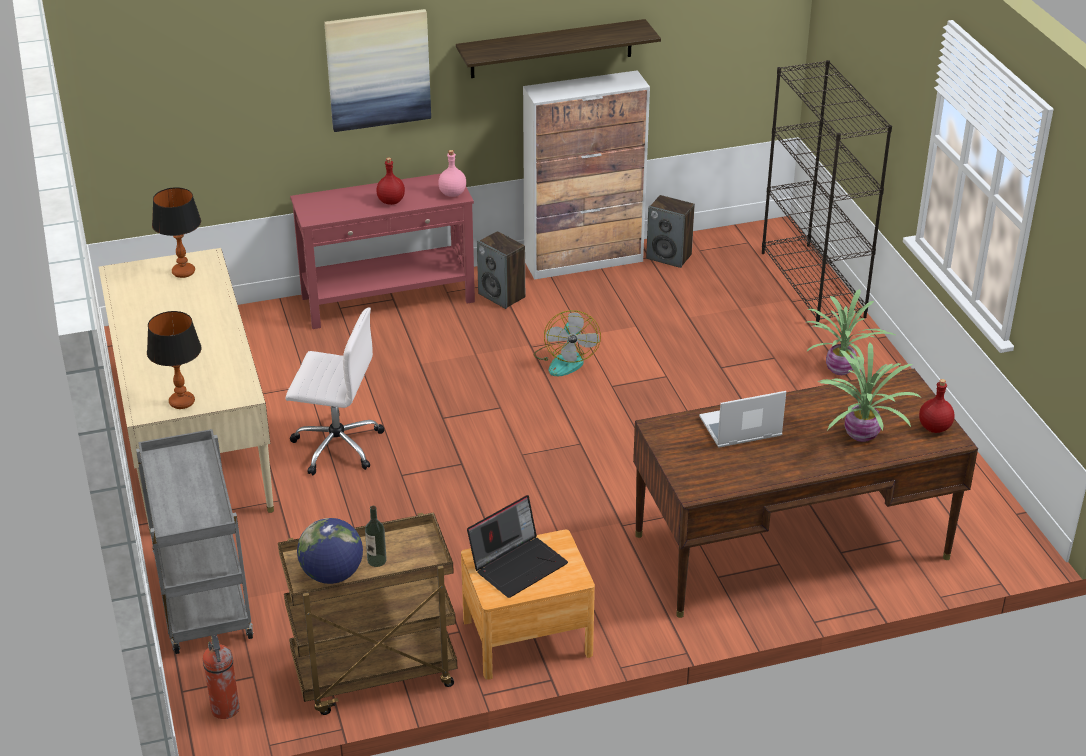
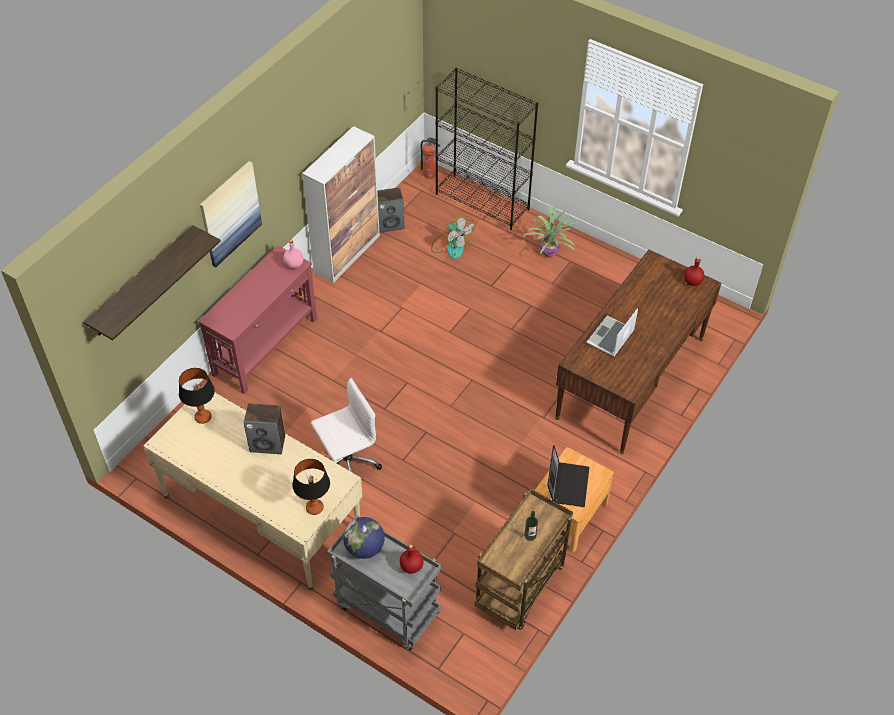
camera: 40 degrees left, 15 degrees up
(225, 710) = (471, 662): fire extinguisher -> fire extinguisher (430, 174)
(332, 575) = (519, 559): globe -> globe (365, 548)
(390, 201) = (264, 290): red bottle -> red bottle (411, 566)
(502, 295) = (327, 305): speaker -> speaker (268, 443)
(551, 49) = (311, 141): shelf -> shelf (142, 282)
(565, 360) = (408, 329): fan -> fan (451, 245)
(859, 435) = (666, 307): potted plant -> none

